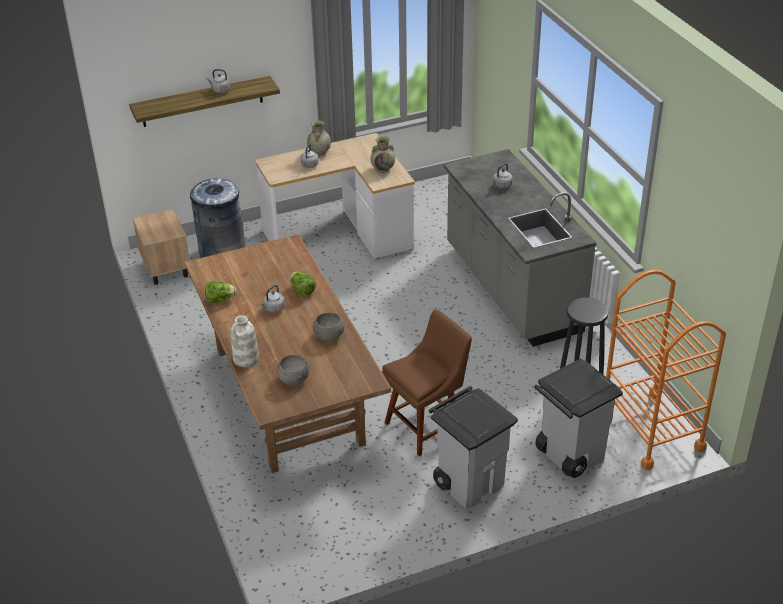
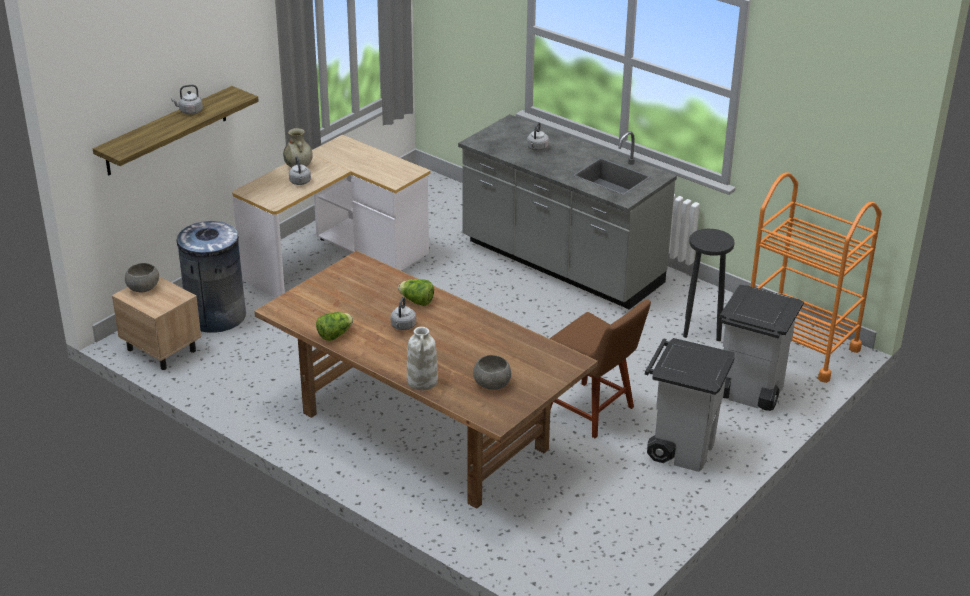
camera: 30 degrees left, 5 degrees down
(329, 335) = (487, 333): grey bowl -> grey bowl (143, 287)
(383, 169) = (385, 166): beige vase -> none
(427, 425) = (593, 412): brown chair -> brown chair turned 105 degrees clockwise

